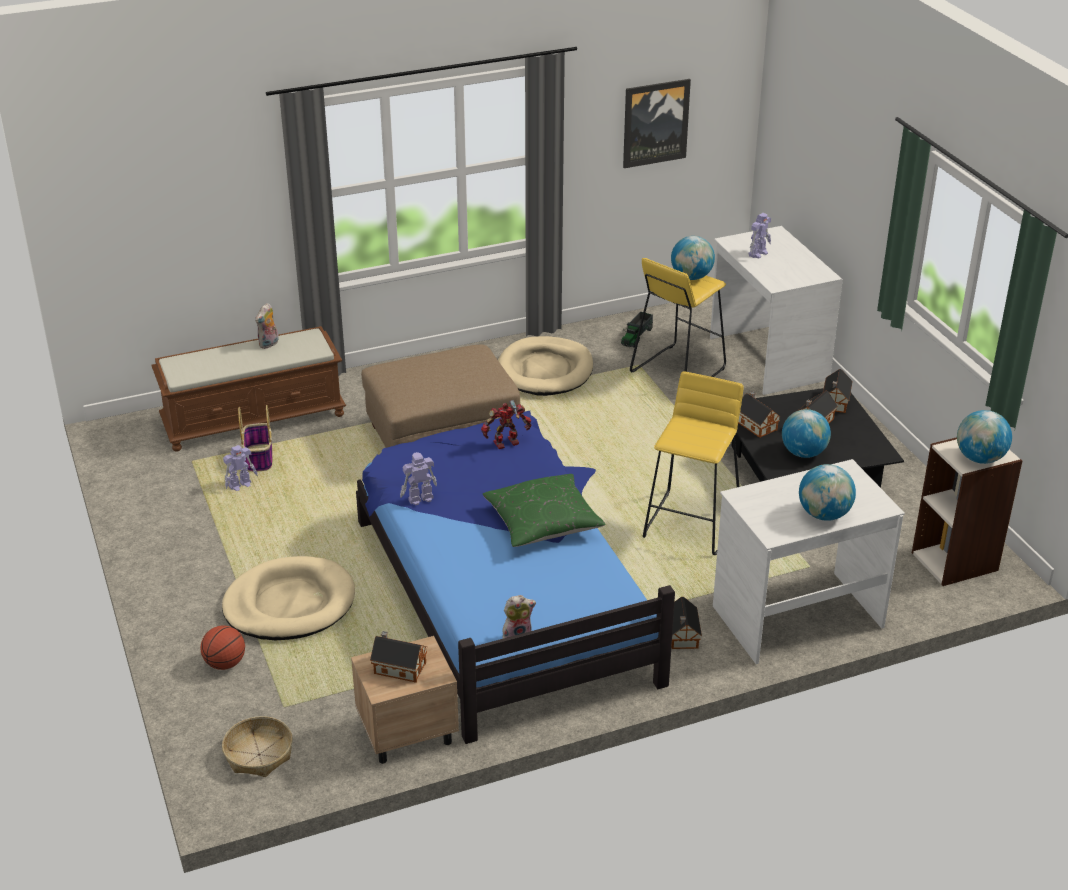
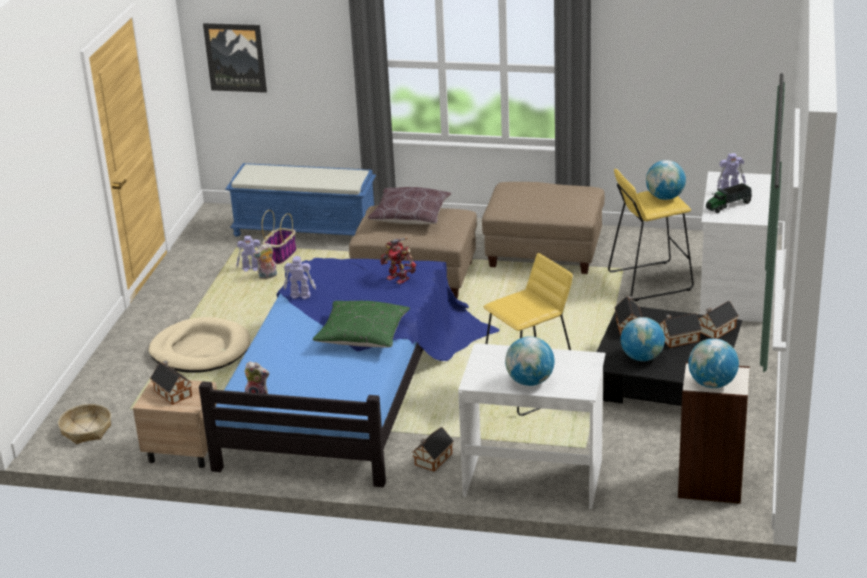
camera: 35 degrees right, 5 degrees down
(225, 663) = (125, 372): basketball -> none
(254, 418) = (306, 229): brown bench -> blue bench
(269, 344) = (323, 172): plush toy -> plush toy (267, 277)
(430, 369) = (410, 216): none -> brown pillow
(507, 444) = (399, 278): toy robot -> toy robot turned 150 degrees counterclockwise
(545, 370) = (545, 253): beige dog bed -> beige ottoman
(636, 337) = (645, 248): toy truck -> toy truck (728, 205)
(655, 122) = (686, 60): picture -> picture (235, 57)

